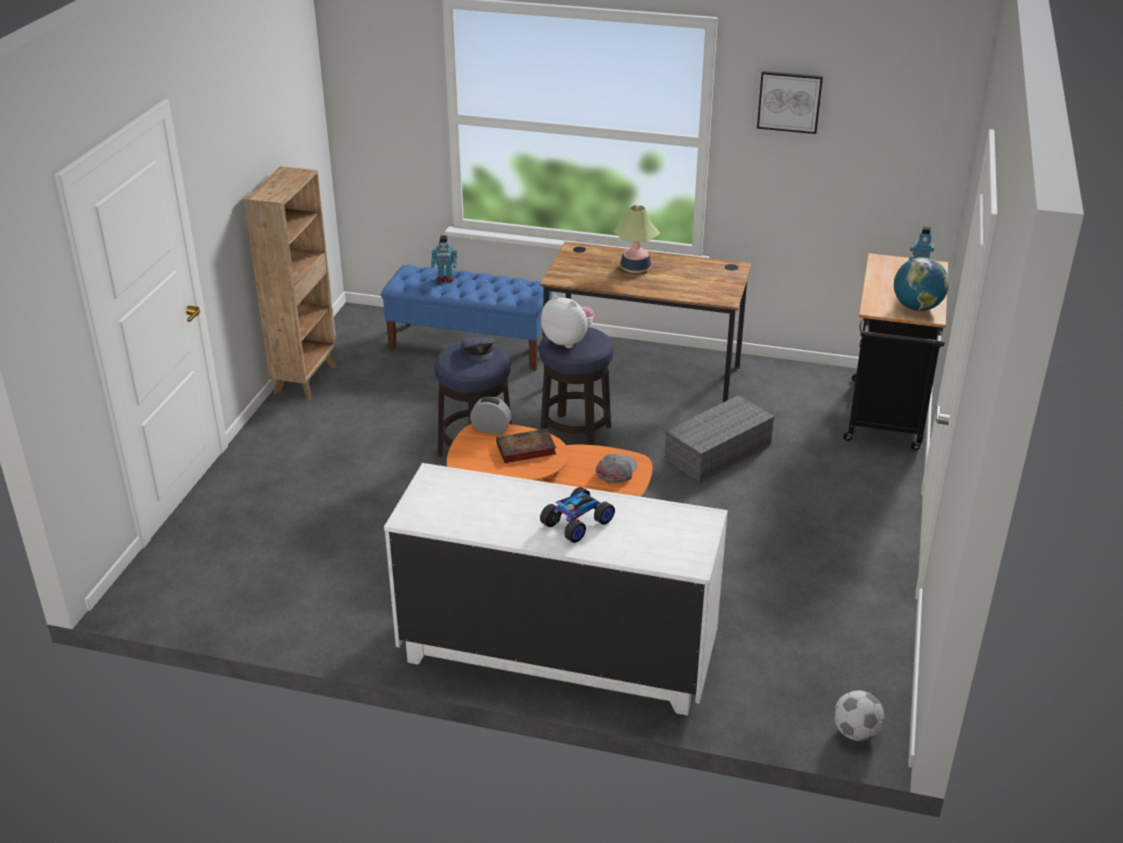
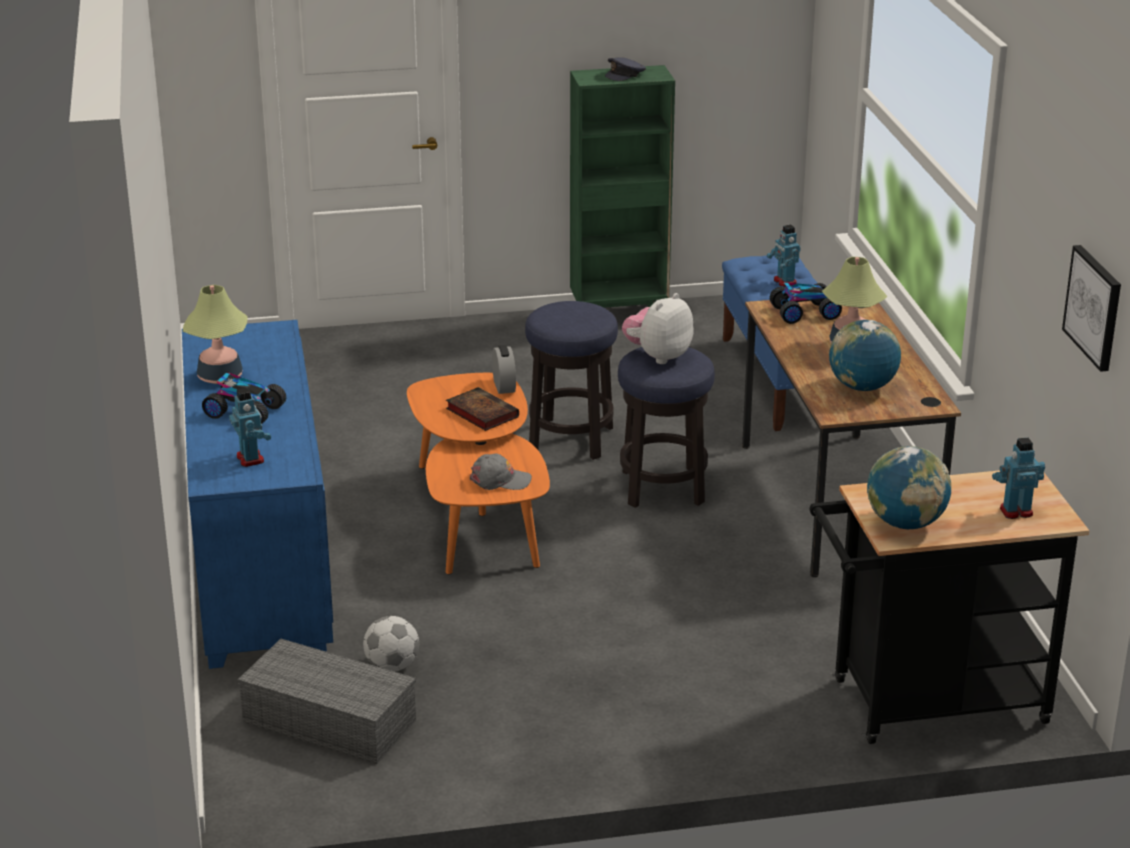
camera: 65 degrees right, 5 degrees down
(306, 379) = (619, 315): brown bookcase -> green bookcase
(479, 351) = (586, 316): grey cap -> grey cap (625, 74)
(501, 523) = (220, 376): none -> table lamp
(557, 653) = (261, 571): white dresser -> blue dresser
(568, 341) = (658, 356): plush toy -> plush toy turned 150 degrees counterclockwise
(577, 269) = (805, 313): none -> toy car
(664, 536) = (251, 459): none -> toy robot
(697, 281) = (862, 387): none -> globe
(717, 452) = (714, 589): grey storage box -> grey storage box (326, 721)
(789, 101) = (1034, 197): picture -> picture (1094, 307)
(855, 733) = (238, 784): football -> football (392, 666)

